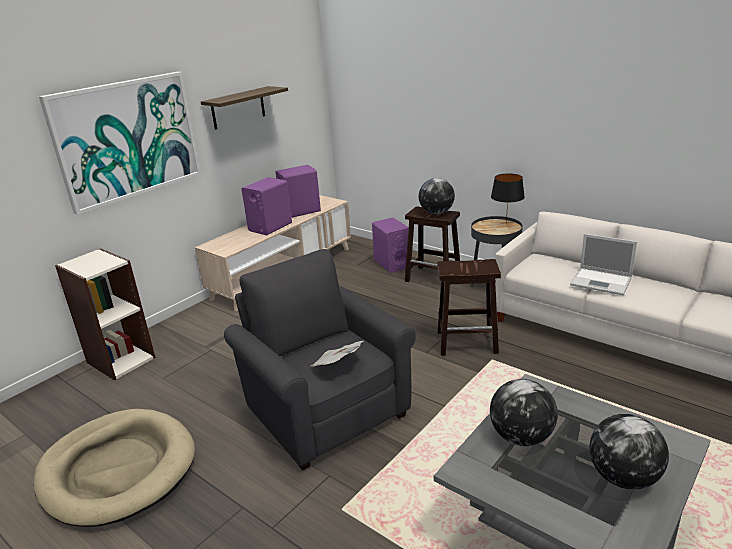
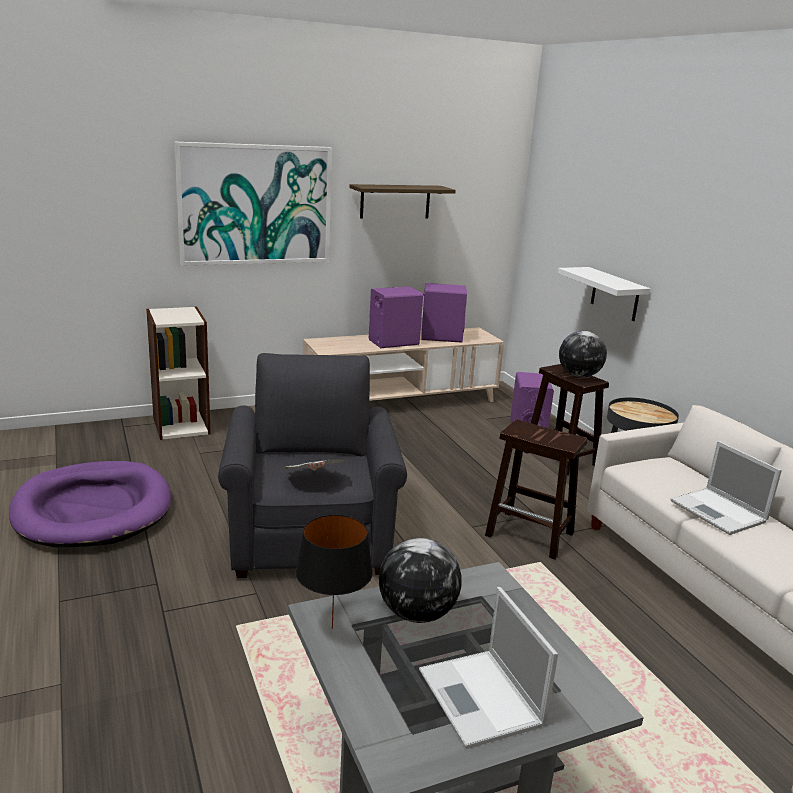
camera: 25 degrees right, 5 degrees down
(118, 469) = (93, 509): beige dog bed -> purple dog bed
(437, 144) = (615, 294): none -> white shelf
(506, 224) = (660, 414): black table lamp -> black table lamp (332, 629)
(623, 477) = (482, 699): globe -> laptop

